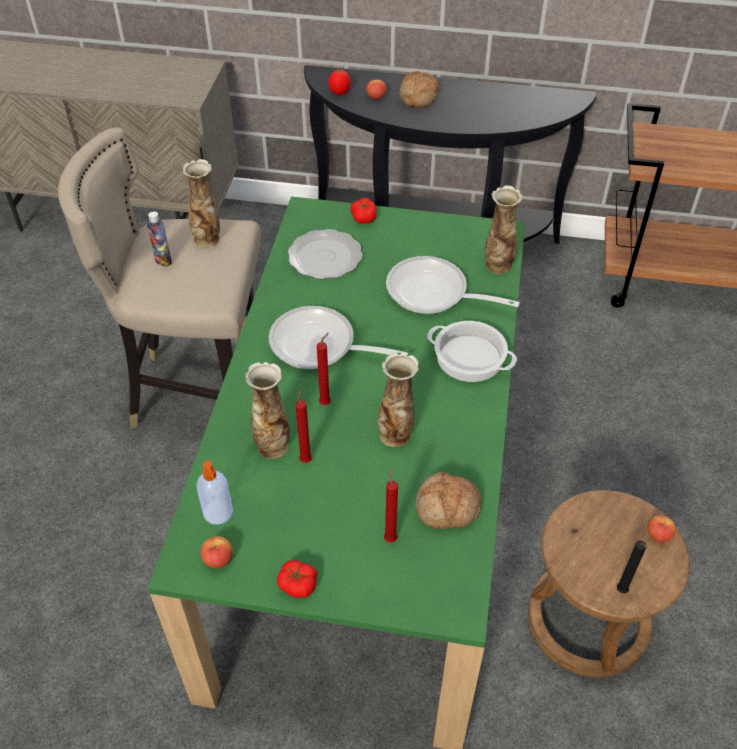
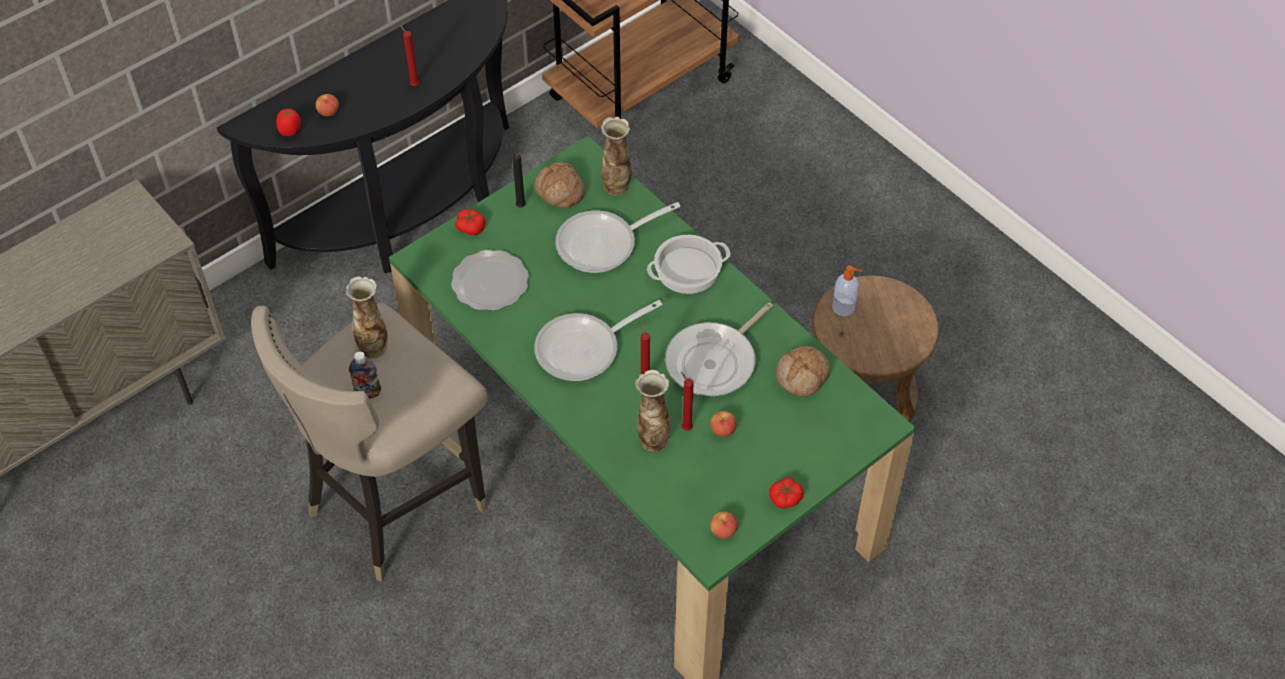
camera: 50 degrees left, 5 degrees up
(218, 513) = (684, 508): soap dispenser -> soap dispenser (844, 307)
(390, 537) = (796, 423): red candle -> red candle (413, 84)
(396, 435) = (714, 361): vase -> frying pan
(417, 97) = (363, 86): bread -> bread (559, 192)
(622, 592) = (908, 345): black candle -> black candle (522, 207)
(658, 535) = (887, 292): apple -> apple (722, 430)

